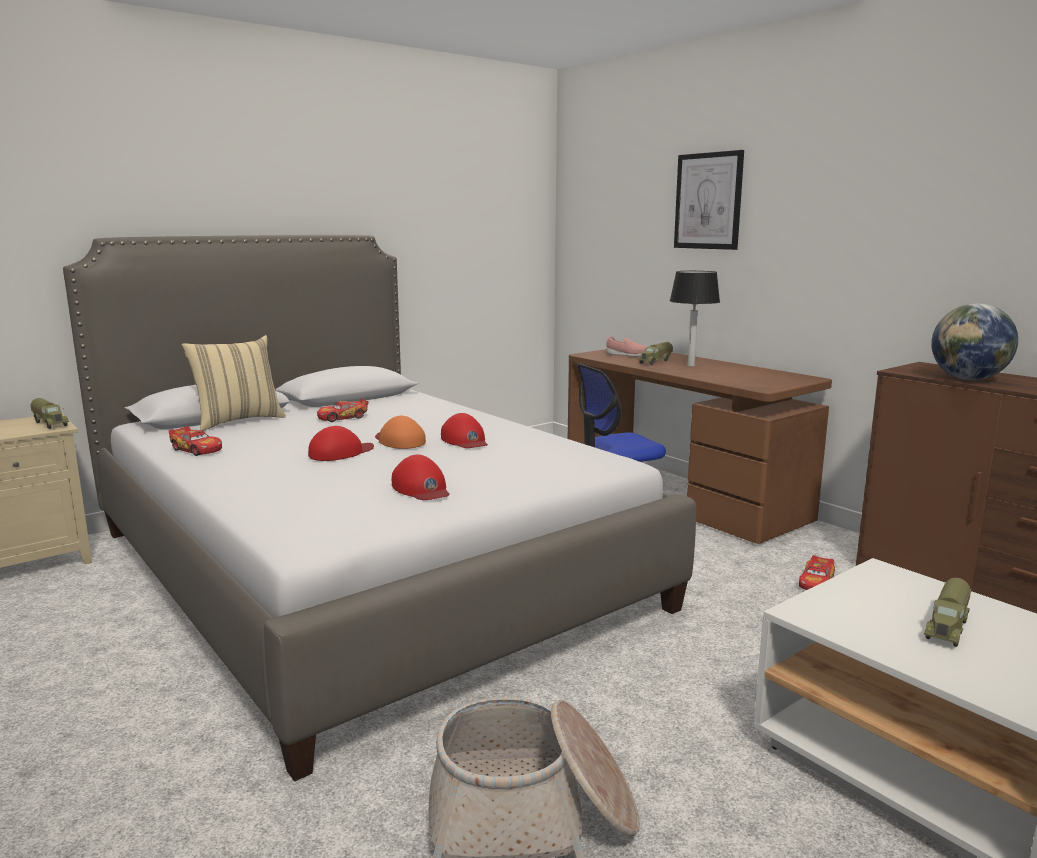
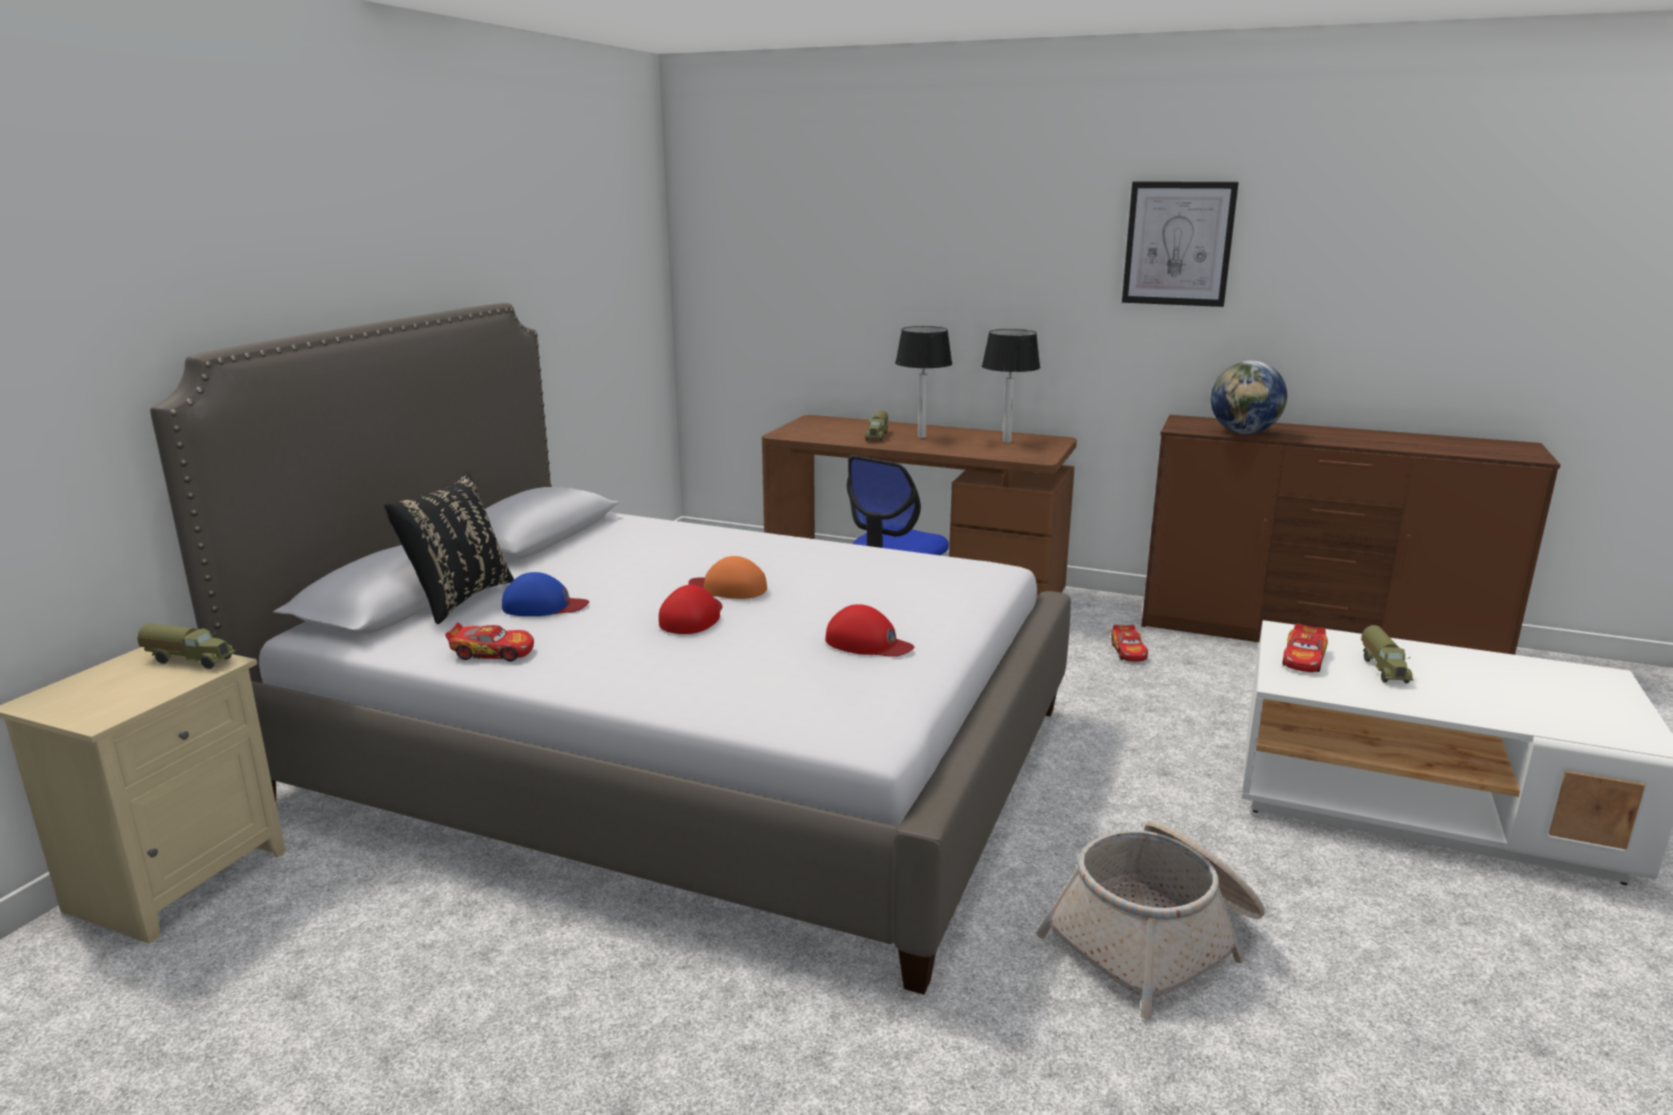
camera: 30 degrees left, 5 degrees up
(238, 421) = (457, 599): beige pillow -> black pillow
(273, 432) = (544, 606): none -> blue cap
(342, 417) = (592, 568): toy car -> toy car (1303, 659)
(465, 440) = (799, 572): red cap -> none
(626, 355) = (830, 430): pink shoe -> none
(708, 201) = (908, 241): picture -> picture (1178, 244)
(758, 375) = (1006, 441): none -> table lamp

